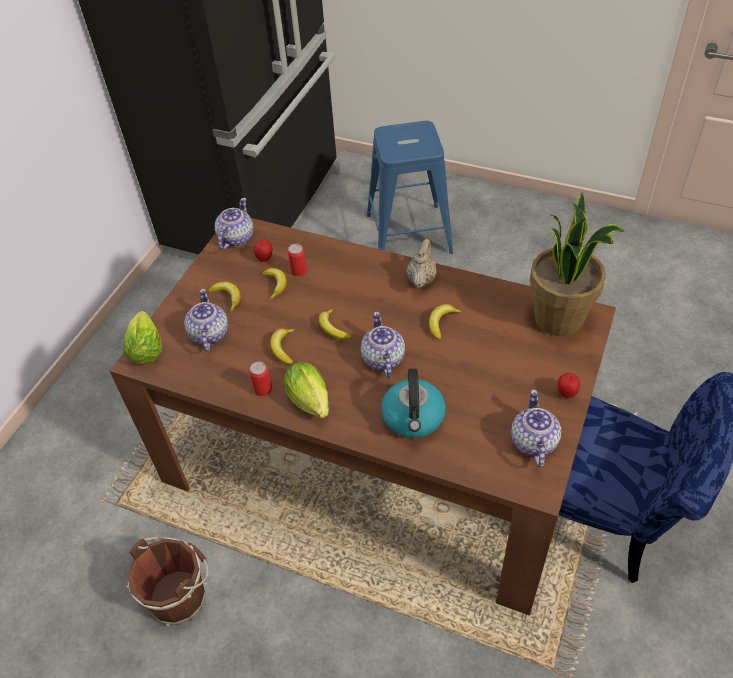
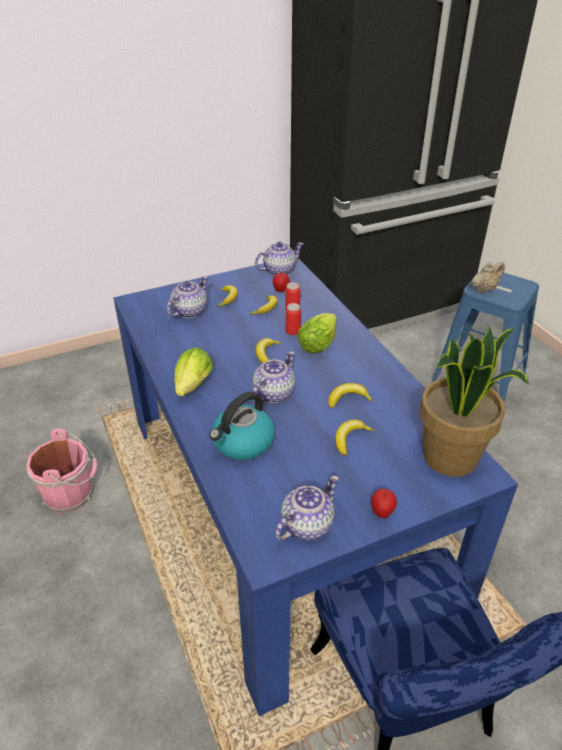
camera: 40 degrees right, 10 degrees down
(146, 347) = (147, 297): lettuce -> lettuce (319, 343)
(180, 595) = (71, 494): brown bucket -> pink bucket
(263, 389) = (176, 360): can -> can (293, 331)
(283, 348) = (220, 346): banana -> banana (350, 439)
(374, 454) = (280, 506): brown dining table -> blue dining table
(421, 279) = (372, 363): beige teapot -> beige teapot (484, 289)

